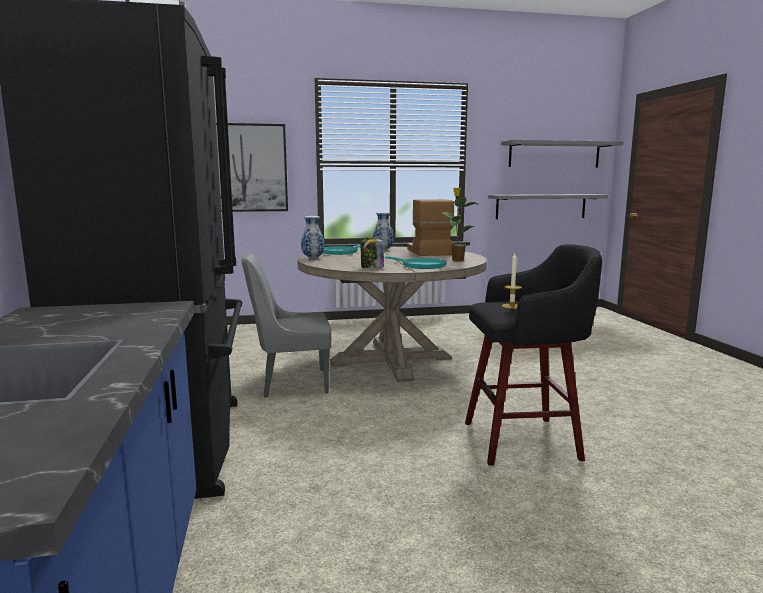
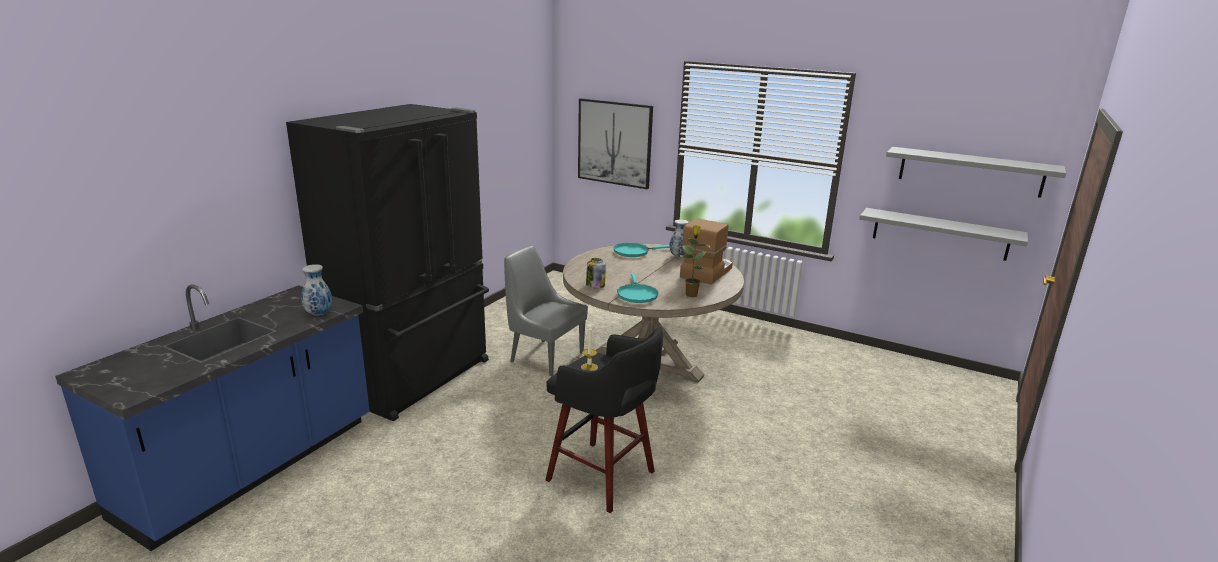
camera: 40 degrees right, 10 degrees up
(312, 258) = (592, 255): vase -> vase (318, 313)

